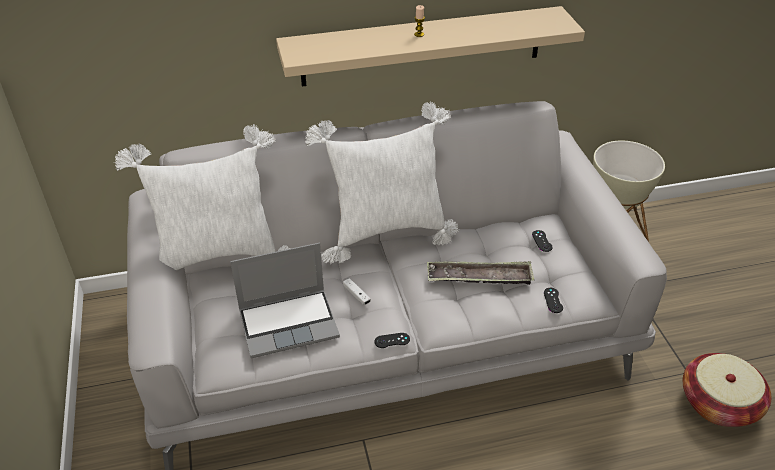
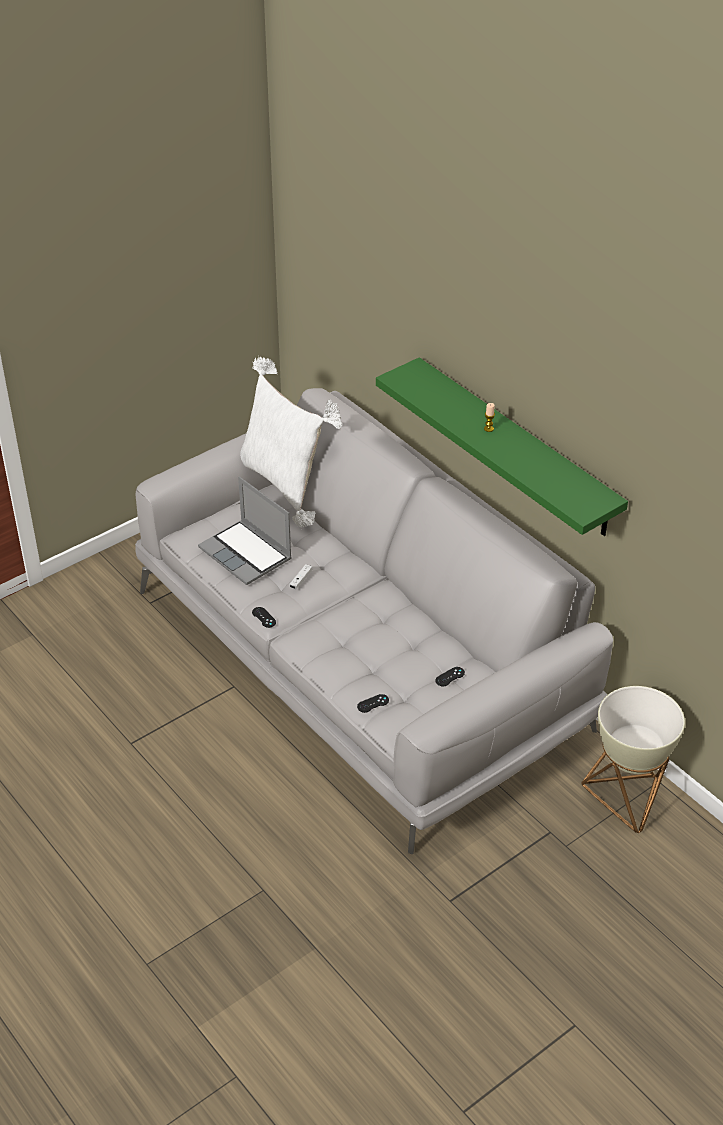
camera: 65 degrees right, 0 degrees up
(385, 239) = (383, 574): white pillow -> none
(422, 46) = (515, 447): beige shelf -> green shelf
(479, 277) = (371, 647): tray -> none
(718, 403) = (421, 932): basket -> none

